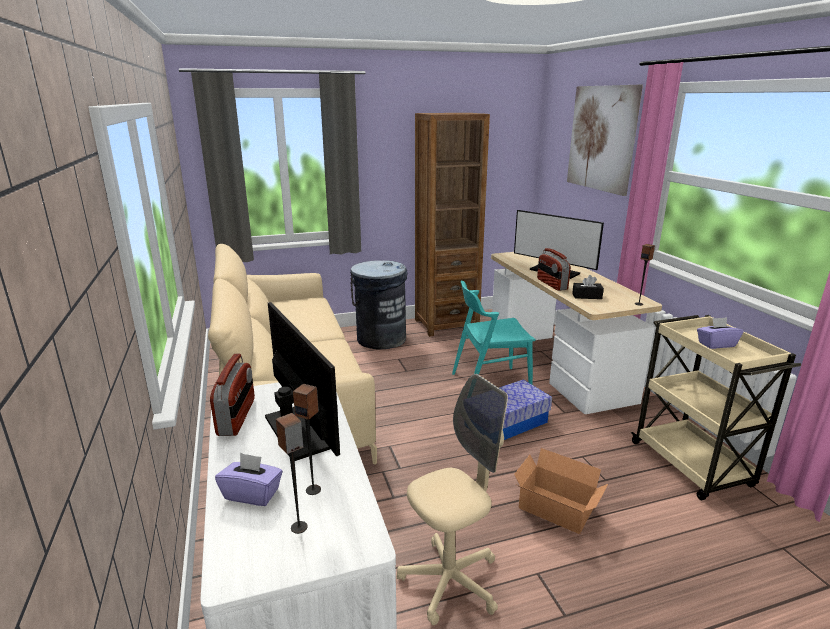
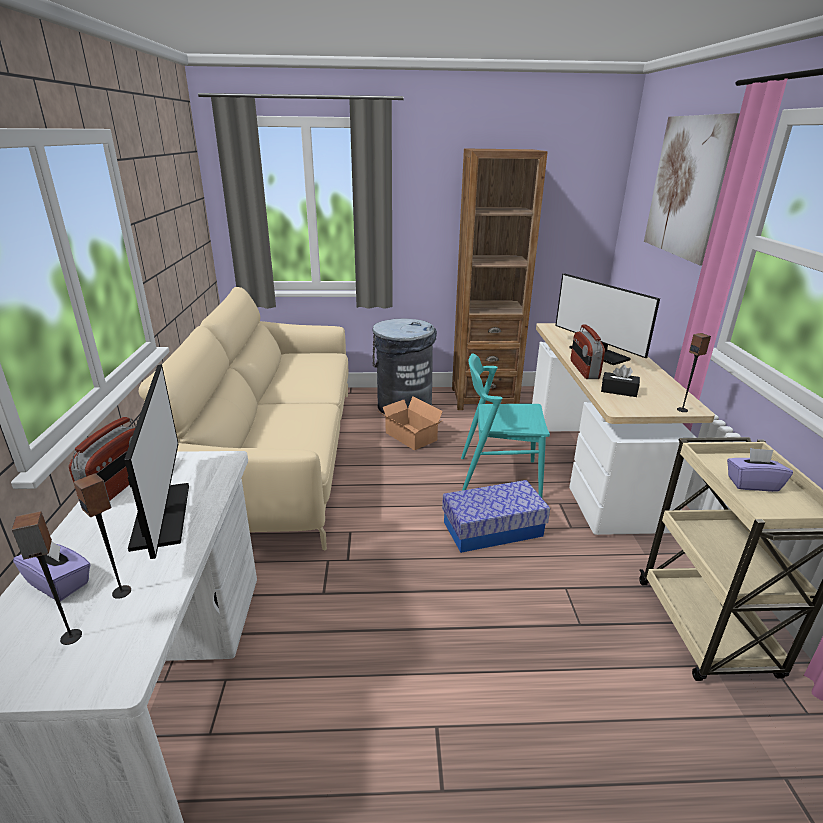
camera: 15 degrees right, 5 degrees up
(450, 582) = (332, 710): beige office chair -> none
(556, 510) = (498, 651): cardboard box -> cardboard box (410, 437)

